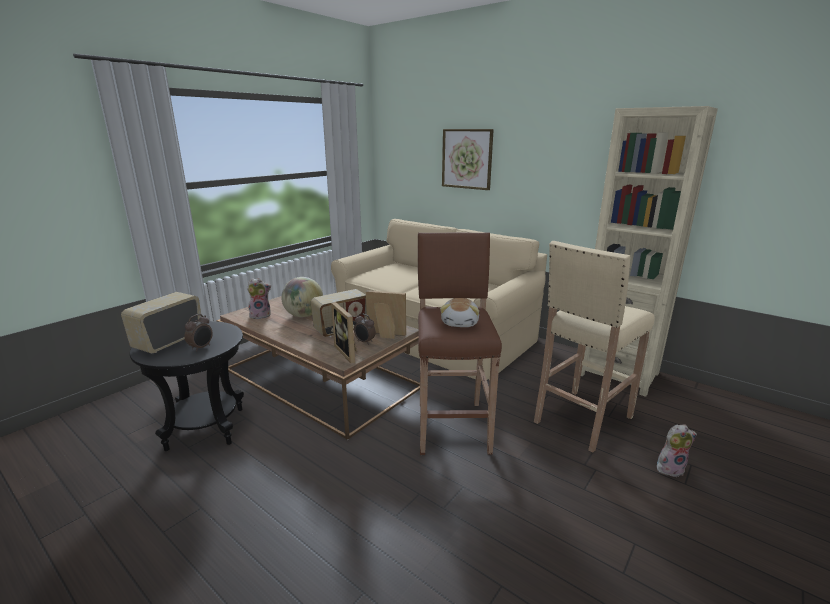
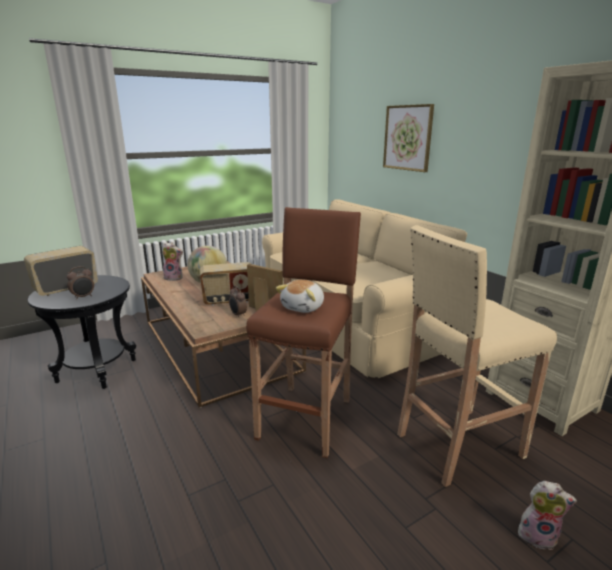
camera: 20 degrees right, 0 degrees up
(349, 352) = (214, 322): picture frame -> none

